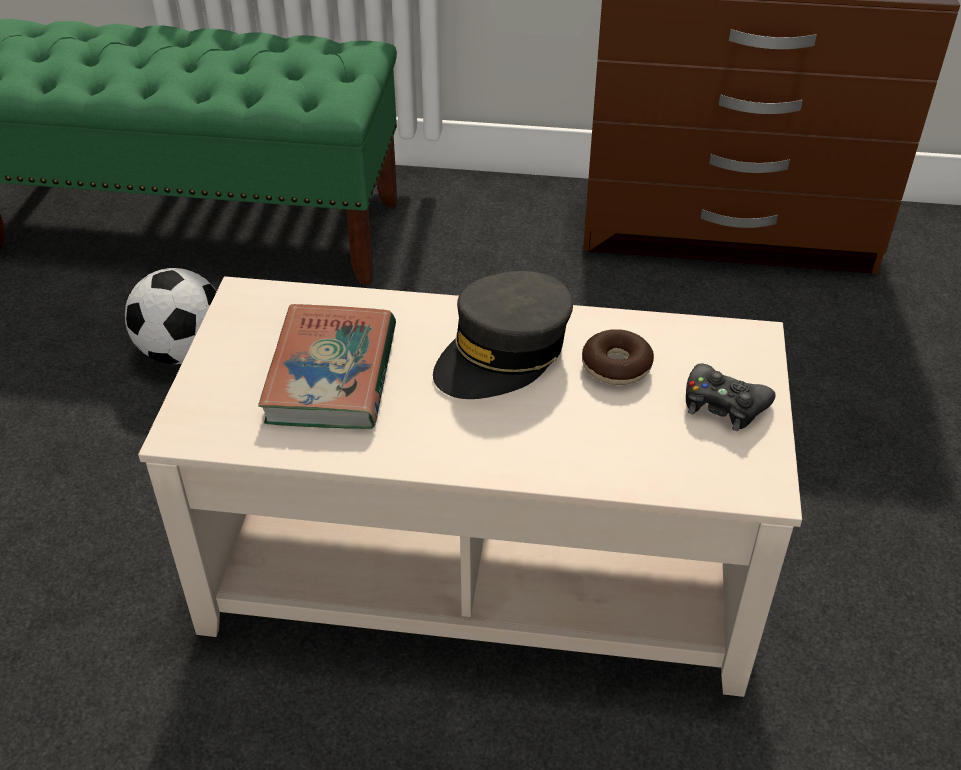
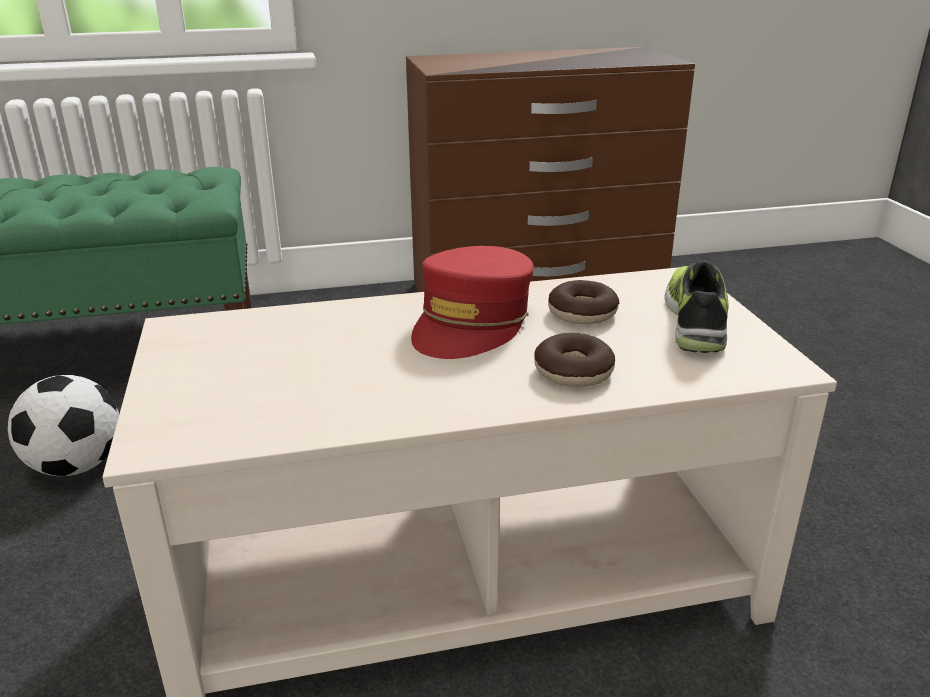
camera: 20 degrees left, 15 degrees down
(331, 375) = (306, 367): book -> none
(503, 354) = (472, 323): grey cap -> red cap
(559, 441) = (573, 372): none -> donut
(723, 405) = (697, 321): black game controller -> shoe

